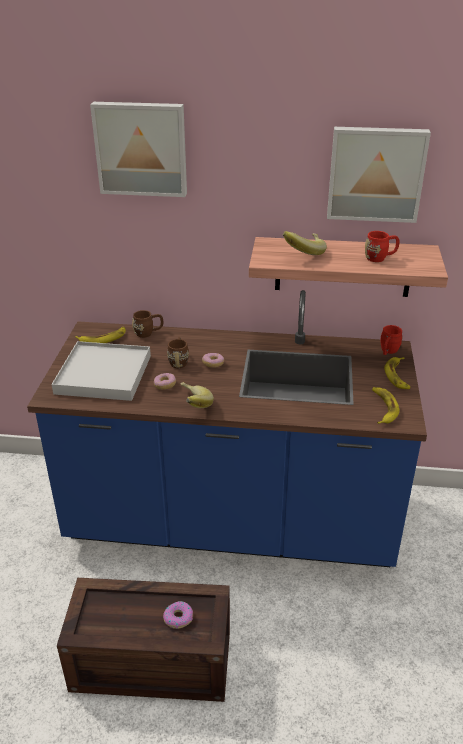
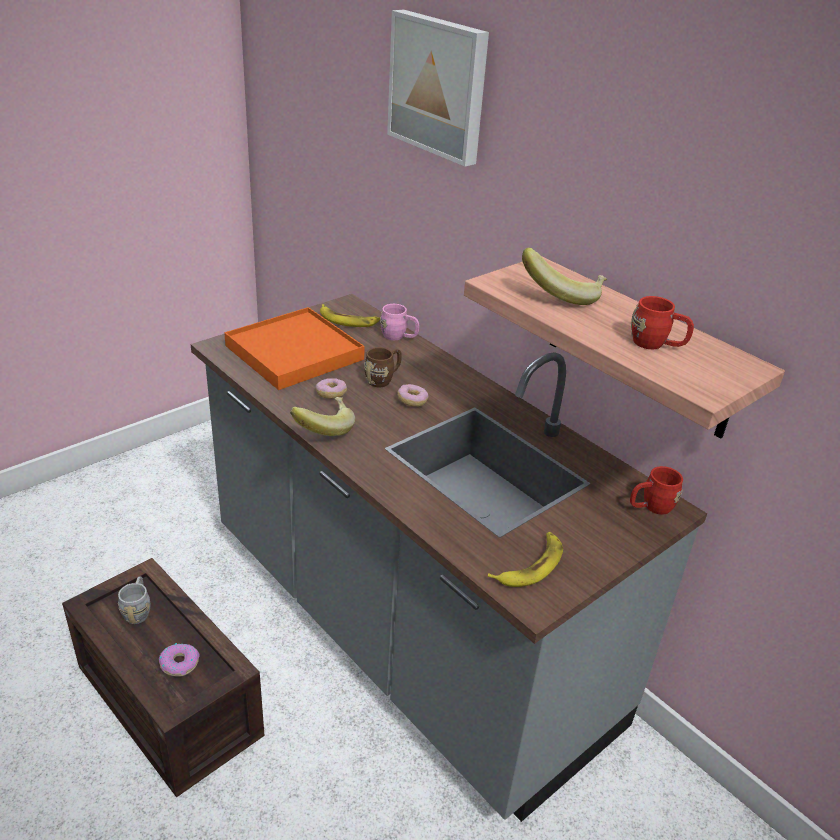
camera: 40 degrees right, 0 degrees up
(103, 374) = (294, 352): white tray -> orange tray
(111, 611) = (138, 610): none -> grey mug
(148, 333) = (399, 337): brown mug -> pink mug
(231, 521) = (404, 627): blue counter -> grey counter
(375, 174) = (709, 209): picture -> none
(398, 376) = (615, 543): banana -> none

